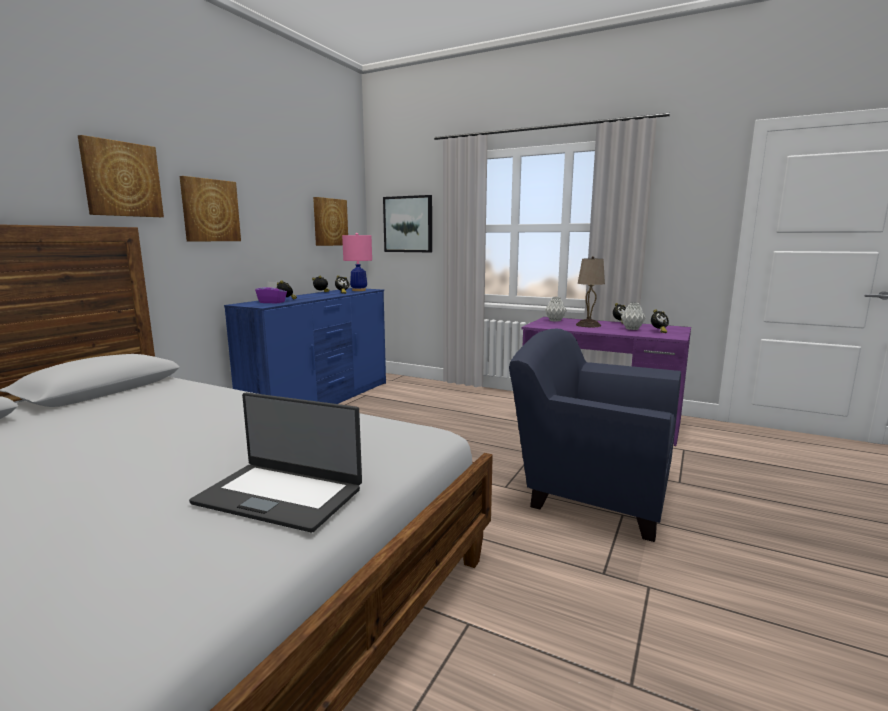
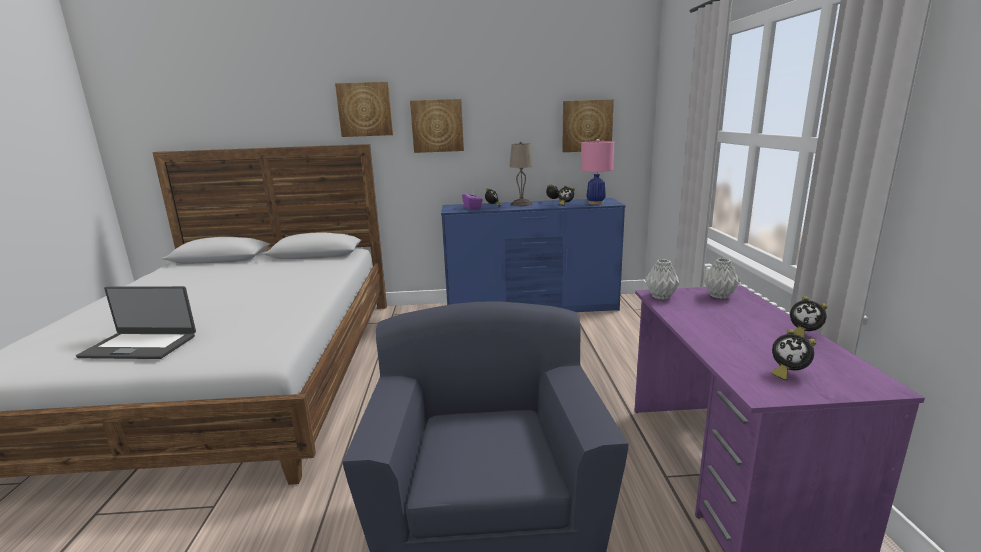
camera: 60 degrees right, 5 degrees up
(280, 495) = (140, 345): laptop -> laptop turned 75 degrees counterclockwise
(408, 224) = (676, 126): picture -> none
(588, 325) = (728, 318): beige table lamp -> beige table lamp (521, 204)
(632, 329) = (765, 350): grey vase -> grey vase (660, 296)

